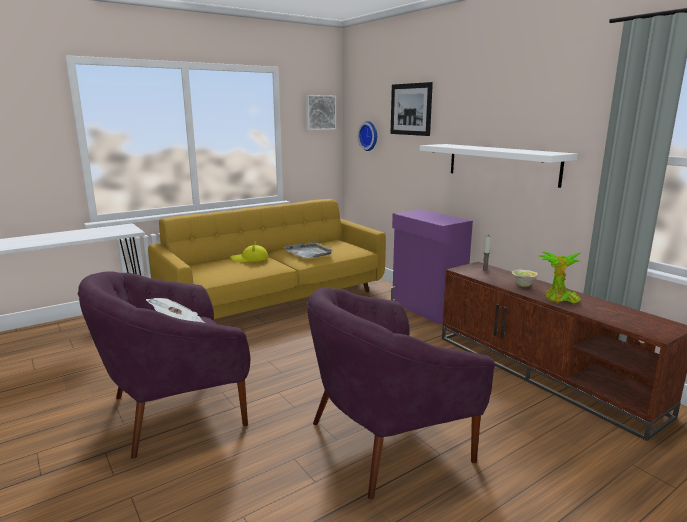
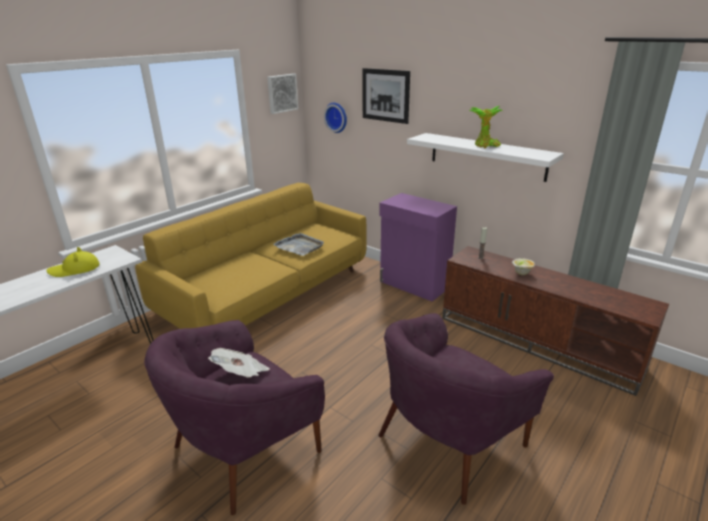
camera: 15 degrees left, 10 degrees up
(250, 259) = (246, 264): yellow hat -> yellow hat (75, 269)
(559, 299) = (557, 286): potted plant -> potted plant (485, 146)

